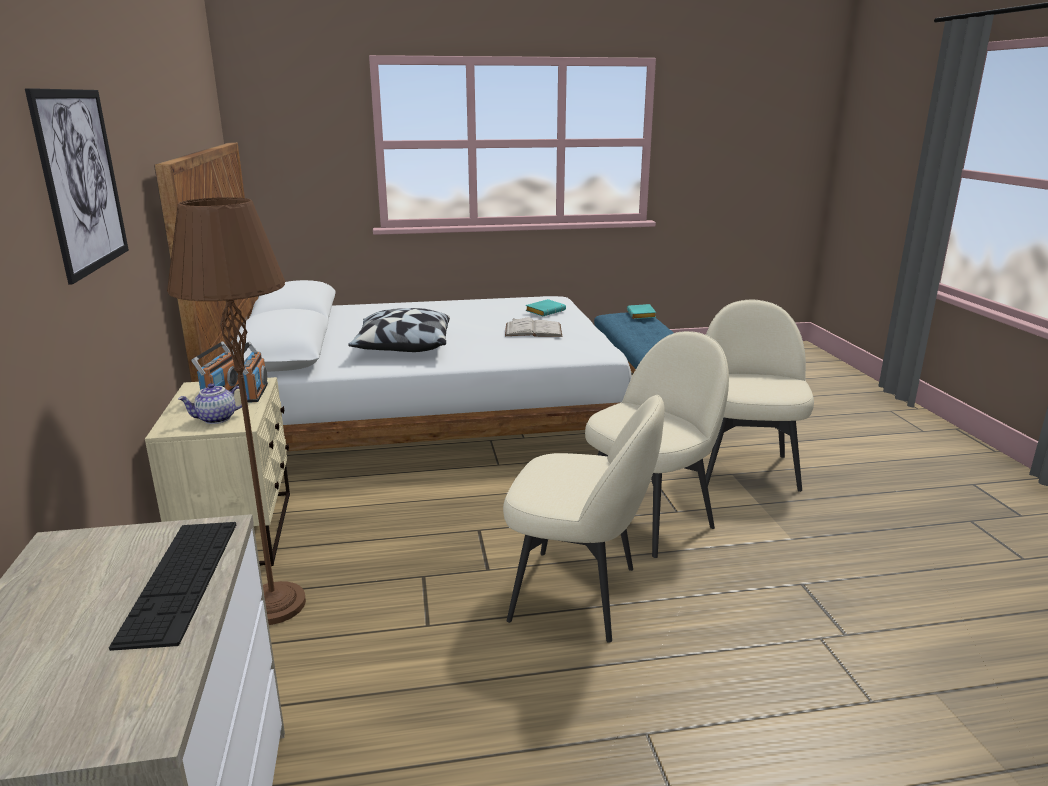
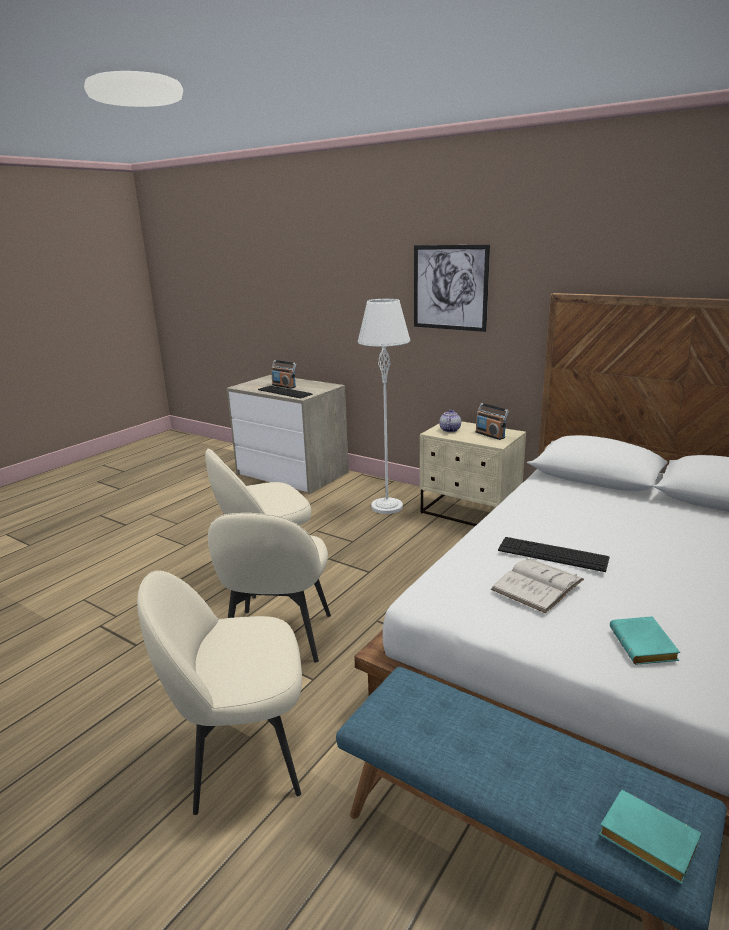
camera: 135 degrees right, 0 degrees up
(255, 393) = (478, 440): radio -> radio (284, 386)
(274, 605) = (386, 507): brown floor lamp -> white floor lamp
(402, 348) = (562, 514): pillow -> none
(484, 335) = (552, 554): none -> keyboard
(744, 469) = (242, 755): beige chair -> beige chair turned 120 degrees clockwise

